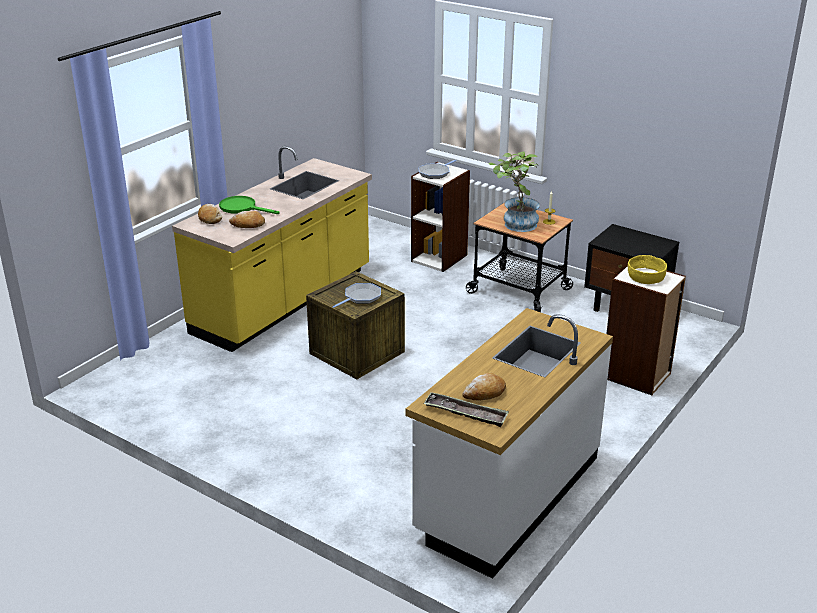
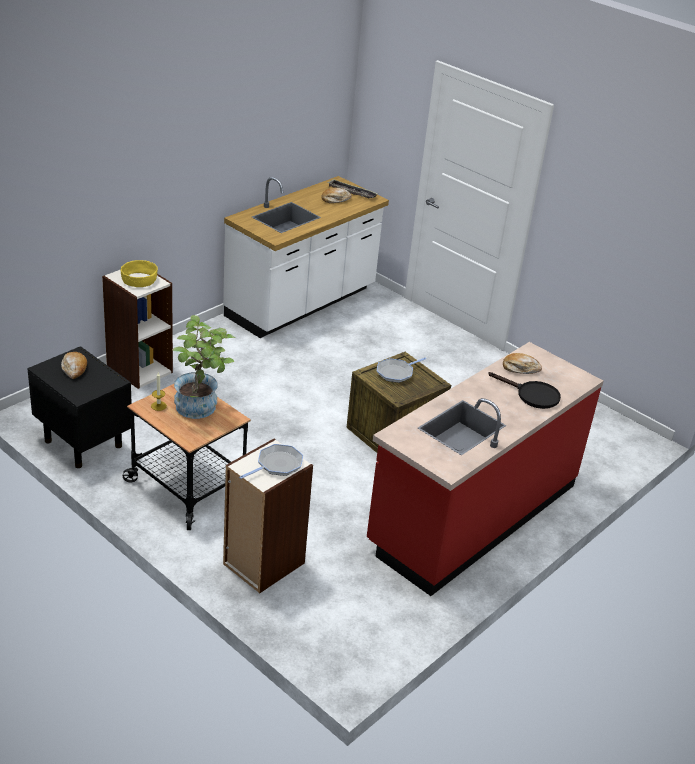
camera: 175 degrees left, 5 degrees up
(210, 218) = (565, 384): bread -> bread (74, 369)
(242, 208) = (532, 395): green frying pan -> black frying pan
(284, 302) = (472, 515): yellow counter -> red counter

